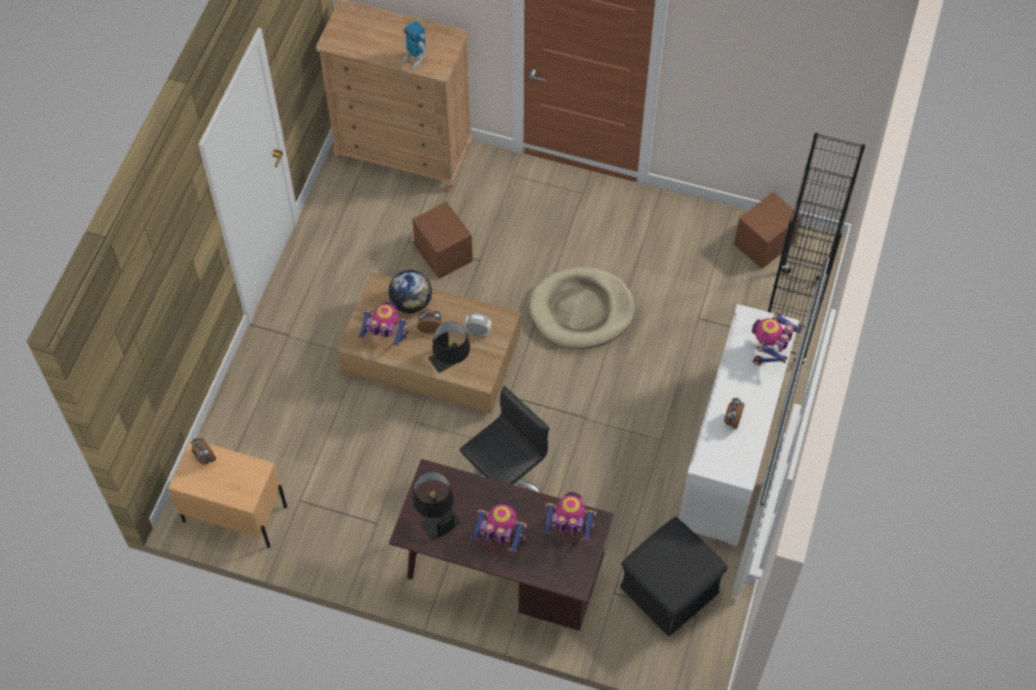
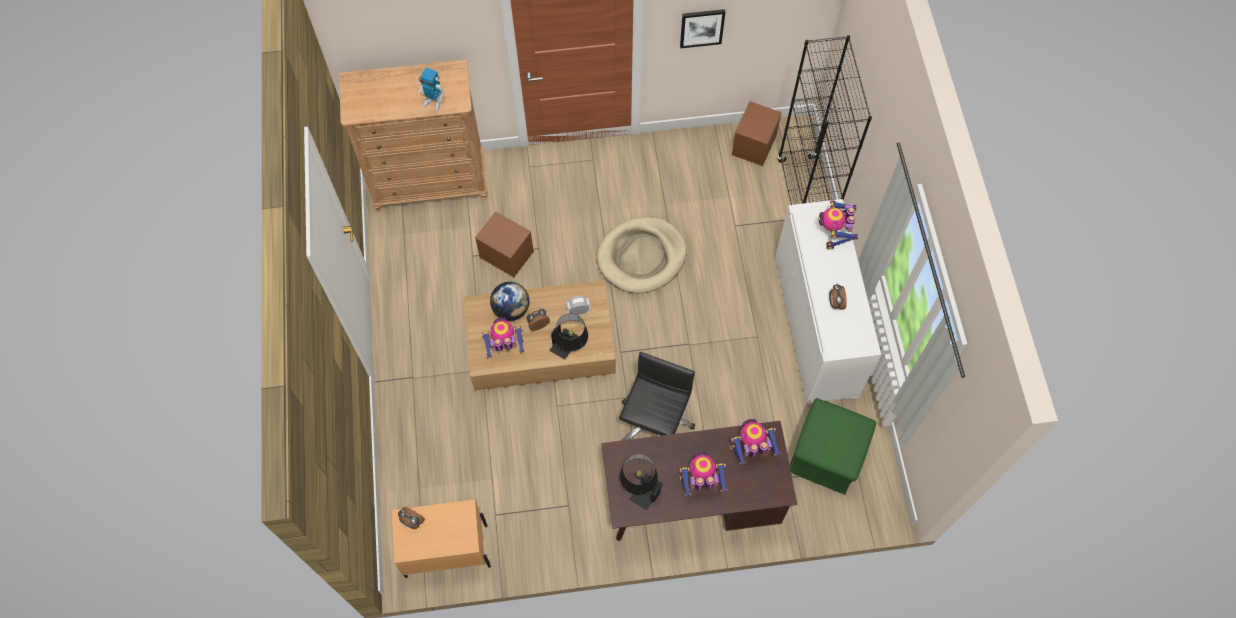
camera: 25 degrees left, 5 degrees up
(668, 591) = (825, 457): black ottoman -> green ottoman
(725, 85) = (702, 27): none -> picture

